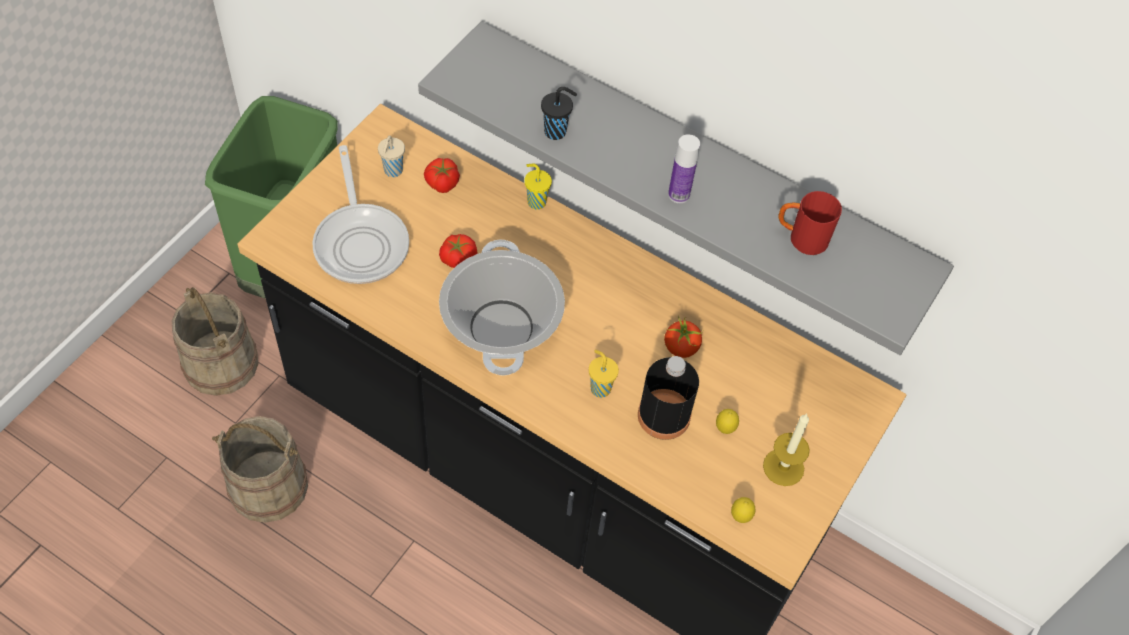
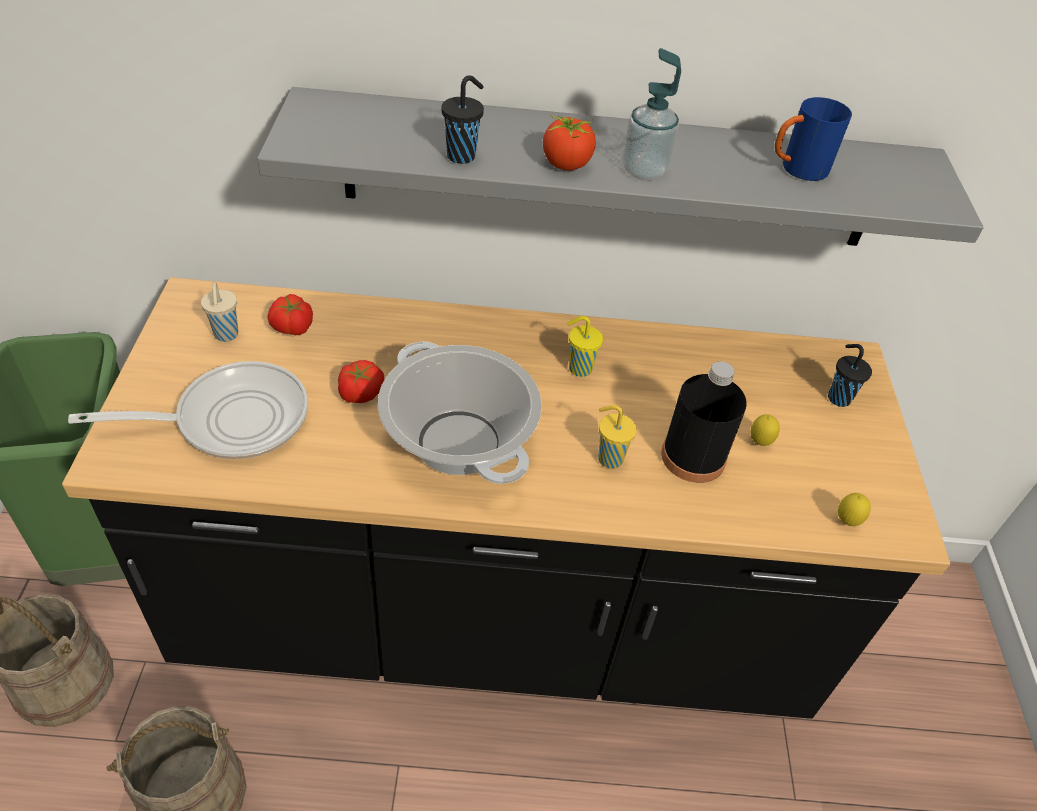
camera: 30 degrees left, 10 degrees down
(361, 241) = (231, 419): frying pan -> frying pan turned 60 degrees counterclockwise
(535, 201) = (408, 309): yellow cup -> yellow cup (578, 368)
(679, 194) = (644, 171): bottle -> soap dispenser
(681, 348) = (656, 386): tomato -> tomato (567, 164)
(783, 467) = (841, 453): candle -> none
(801, 238) = (796, 170): red mug -> blue mug
(823, 423) = (838, 397): none -> black cup

